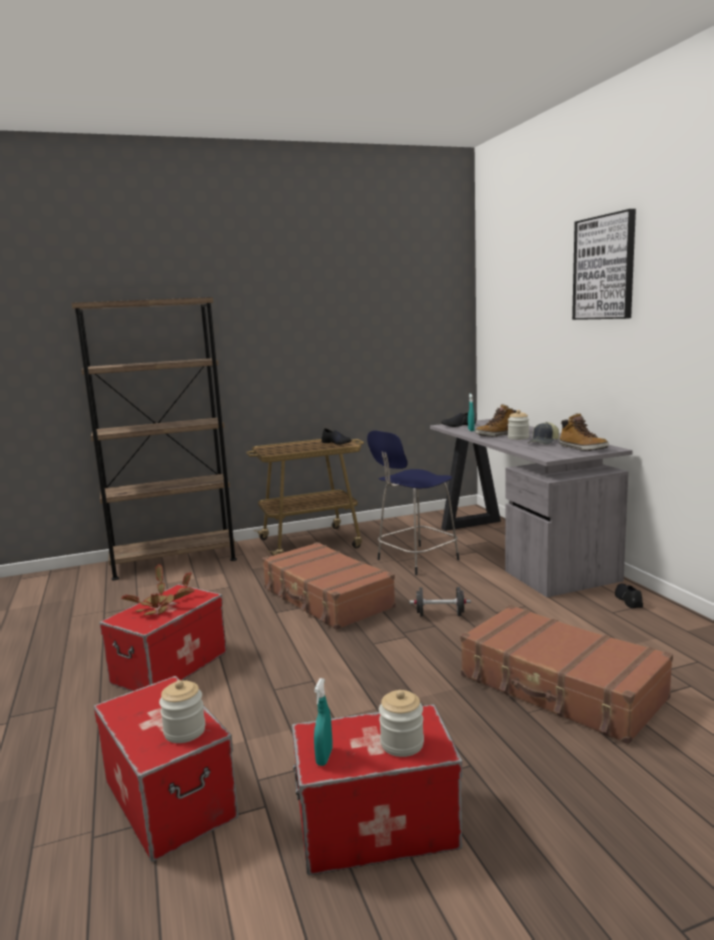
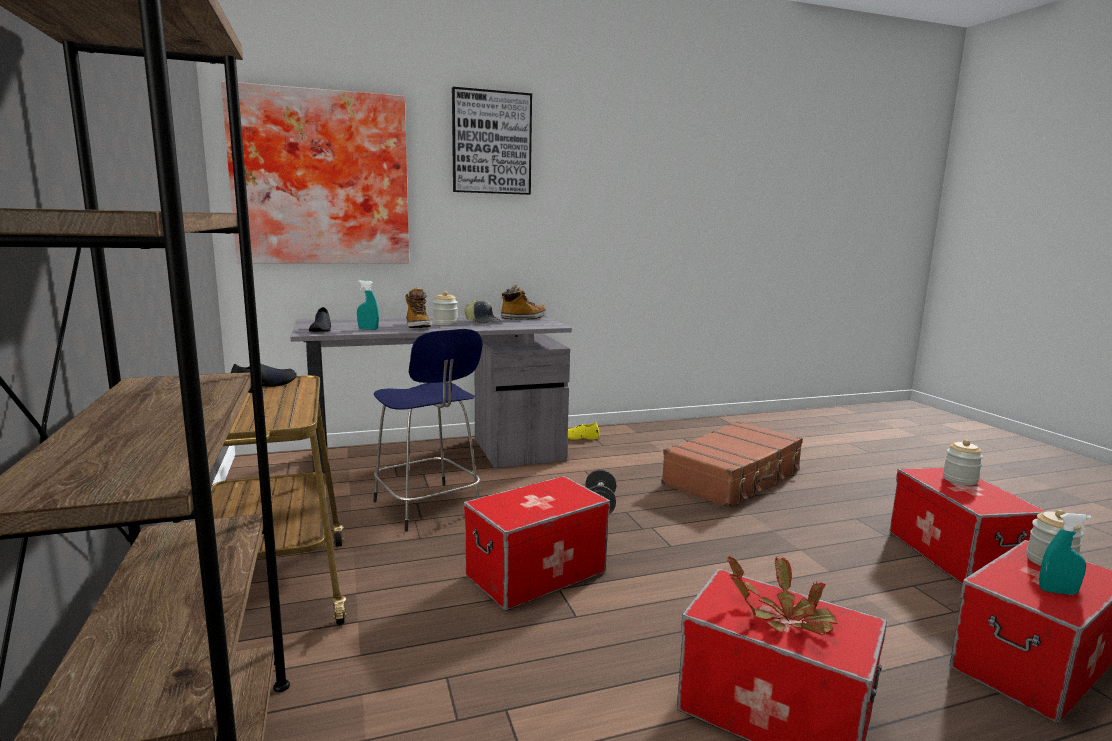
camera: 90 degrees left, 0 degrees up
(324, 757) = (1007, 503): turquoise spray bottle -> turquoise spray bottle (1057, 591)
(326, 598) = (536, 573): brown suitcase -> storage box
(513, 314) = (321, 179): none -> picture
(628, 600) = (579, 437): black shoe -> yellow shoe

